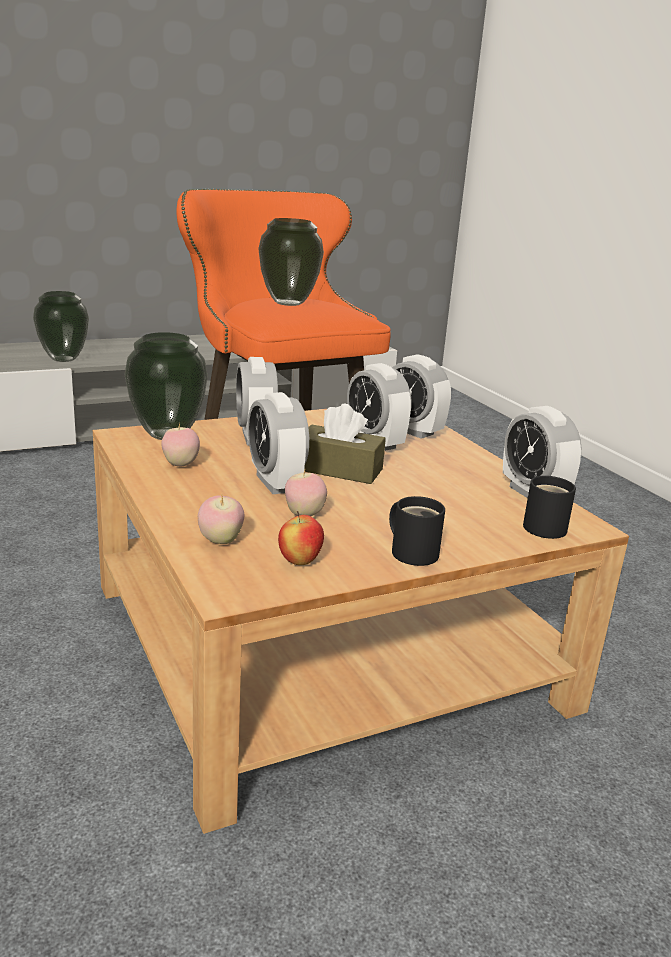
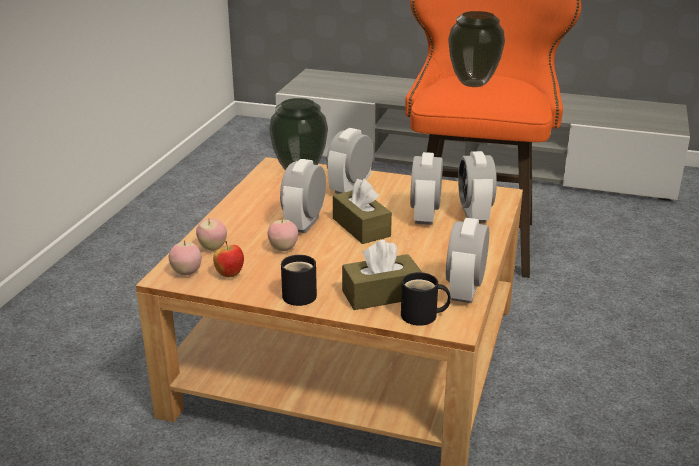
camera: 45 degrees right, 5 degrees up
(64, 359) = (381, 94): vase -> none
(180, 464) = (272, 194): apple -> apple (186, 273)
(480, 523) = (381, 294): none -> brown tissue box

